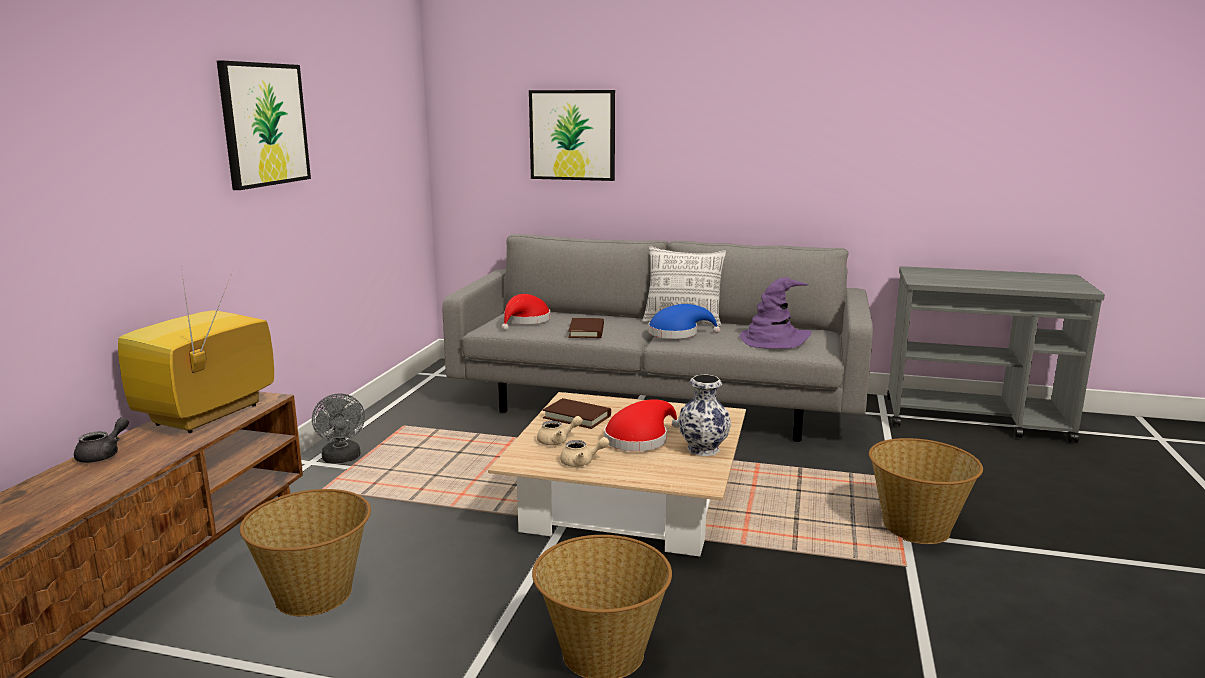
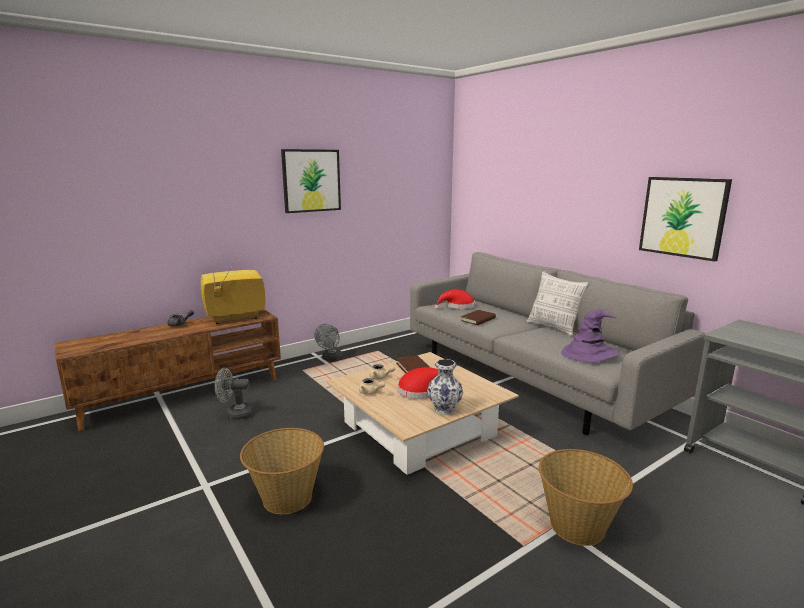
camera: 40 degrees right, 0 degrees up
(315, 593) = (235, 414): basket -> grey fan
(572, 135) = (520, 192): picture -> picture (683, 217)
(677, 333) = (530, 334): blue hat -> none

